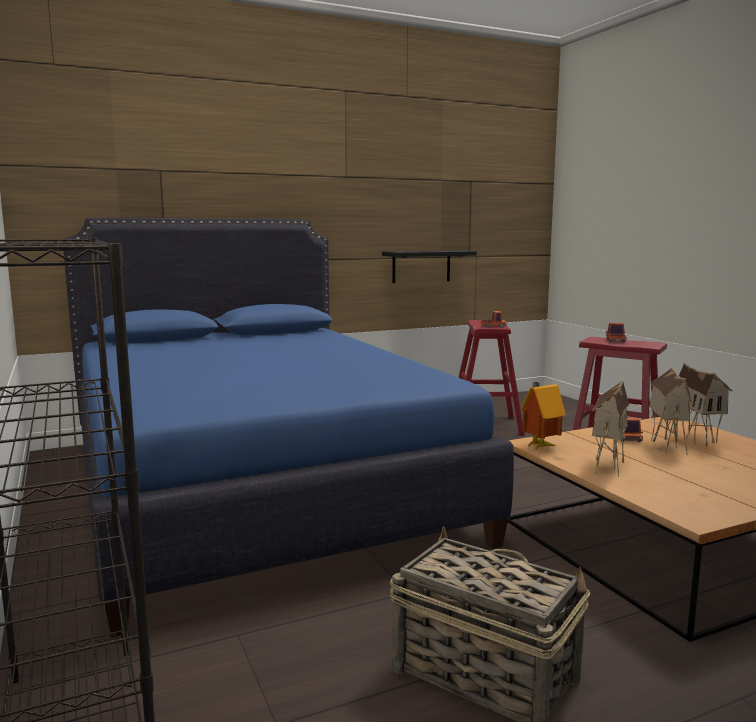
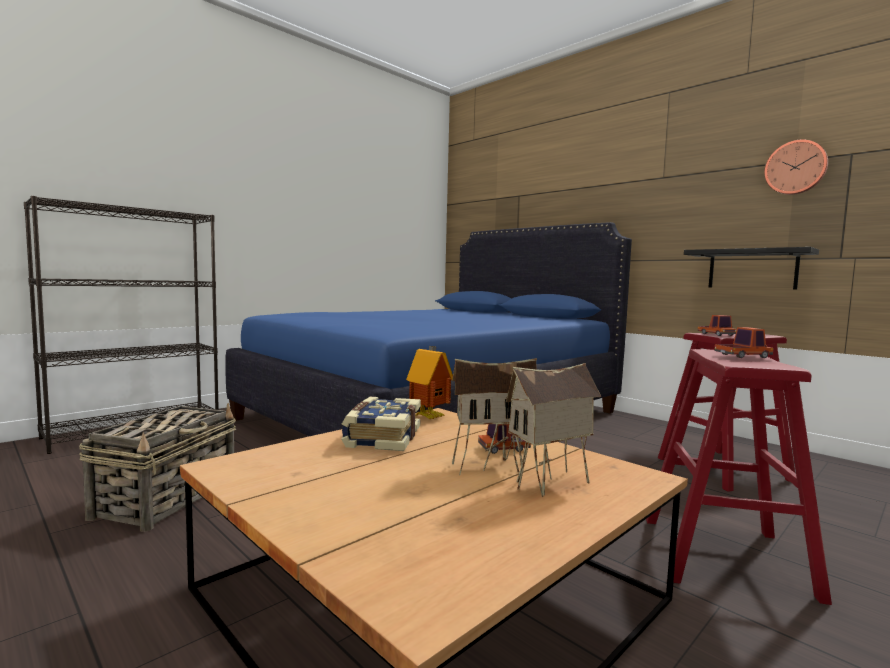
camera: 70 degrees right, 5 degrees down
(443, 186) = (796, 168): none -> wall clock
(606, 465) = (381, 437): toy house -> book

